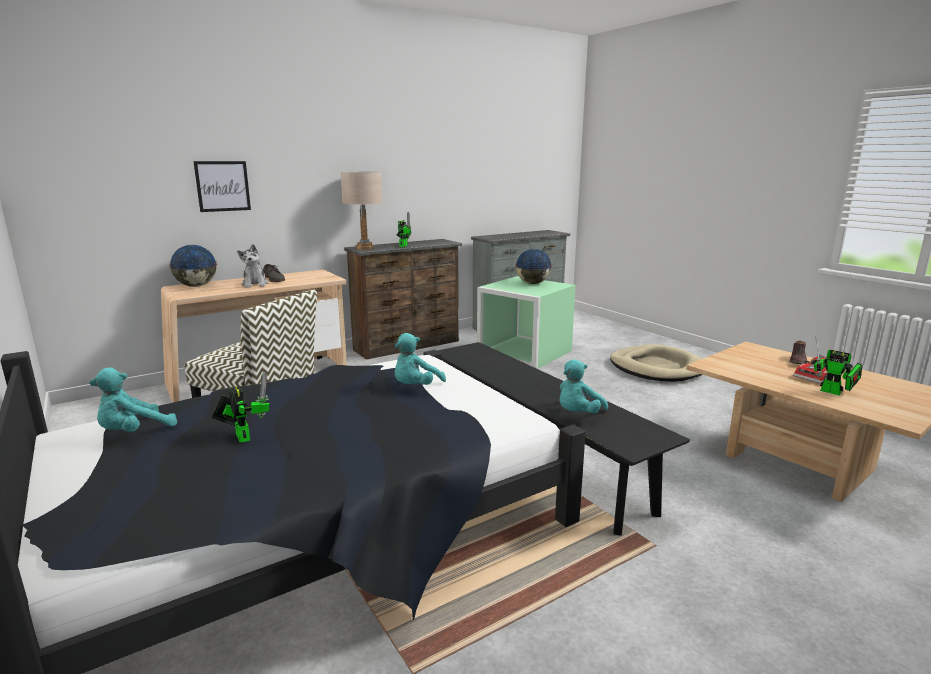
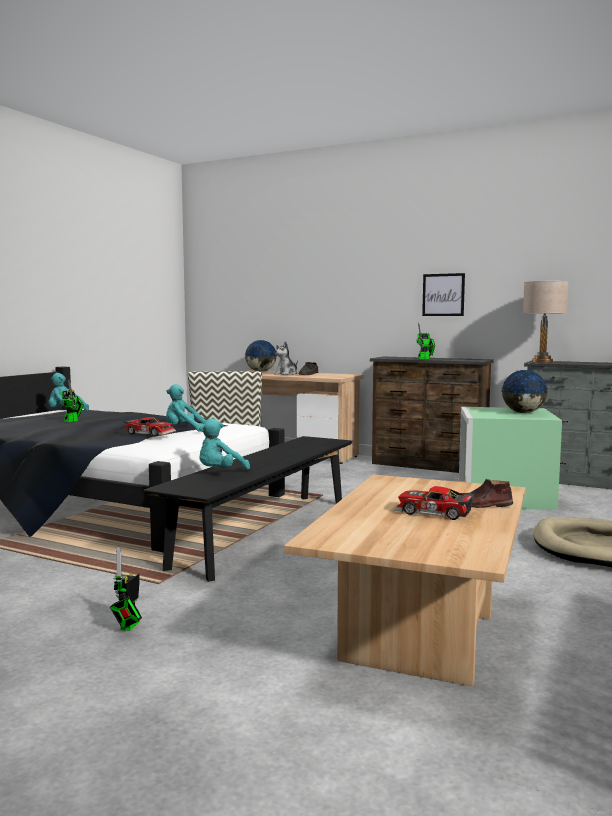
camera: 60 degrees right, 10 degrees down
(223, 186) = (296, 298): picture -> picture (443, 295)
(364, 248) = (390, 357): beige table lamp -> beige table lamp (542, 361)
(437, 404) = (151, 433): none -> toy car
(578, 414) = (220, 472): turquoise plush toy -> turquoise plush toy turned 60 degrees counterclockwise
(834, 392) = (376, 517): toy robot -> toy robot (128, 627)

